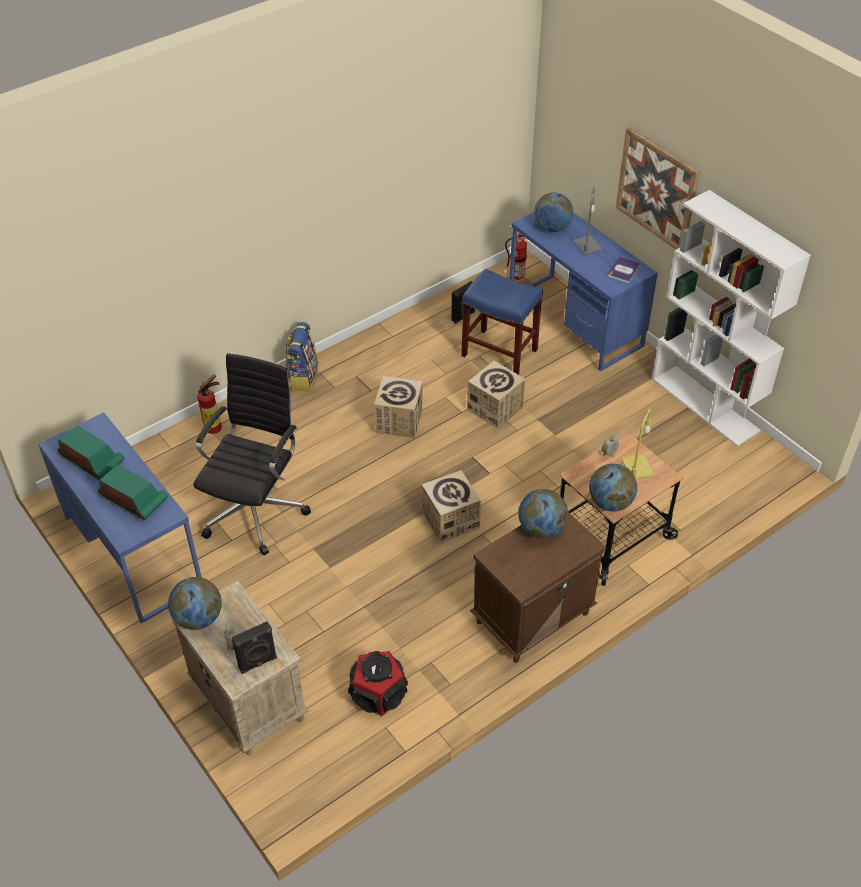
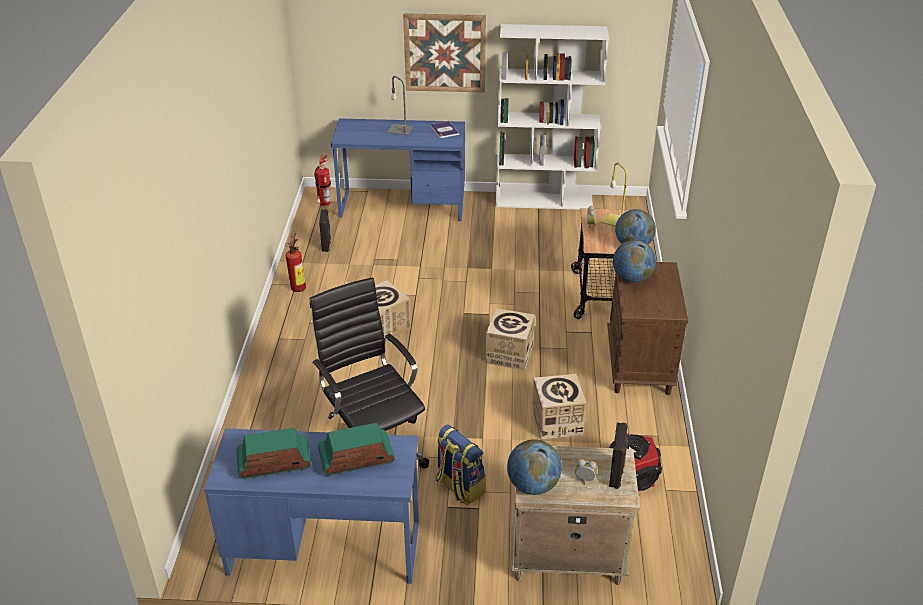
camera: 50 degrees left, 10 degrees down
(216, 427) = (254, 424): fire extinguisher -> fire extinguisher (299, 287)
(302, 377) = (270, 349): backpack -> backpack (459, 487)
(495, 408) = (433, 279): cardboard box -> cardboard box (557, 422)
(498, 353) = (384, 249): blue stool -> none
(552, 228) = (362, 132): globe -> none

